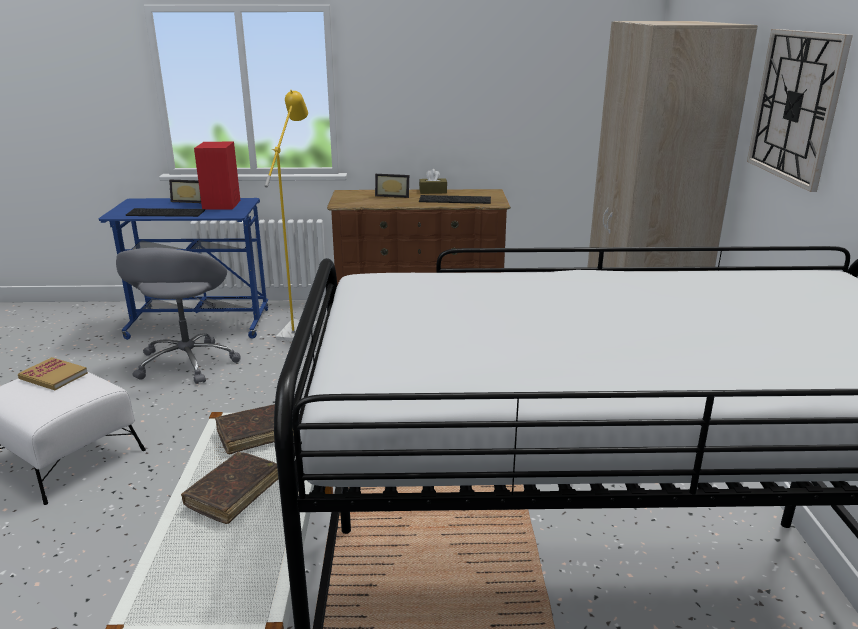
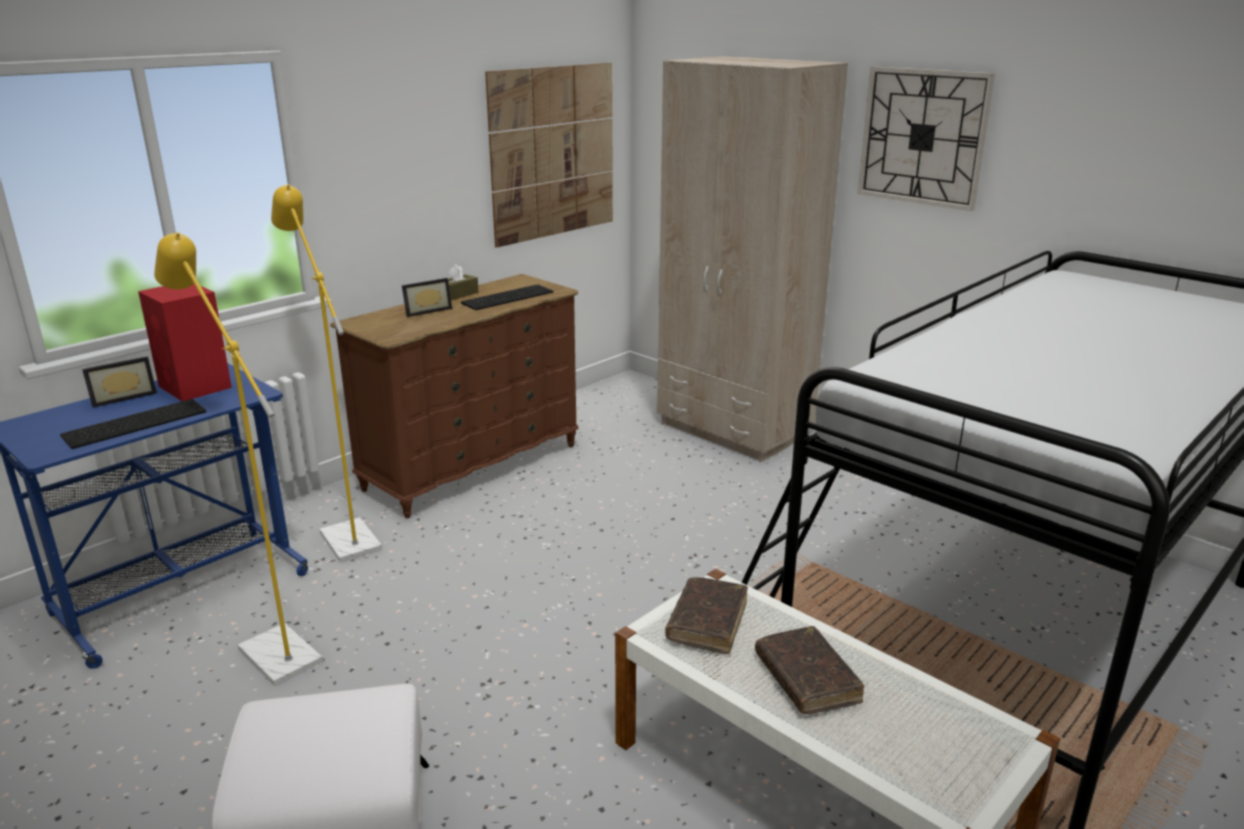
camera: 45 degrees left, 0 degrees up
(53, 376) = (291, 721): book -> none
(186, 364) = (272, 648): grey office chair -> yellow floor lamp
(561, 99) = (553, 153): none -> picture

